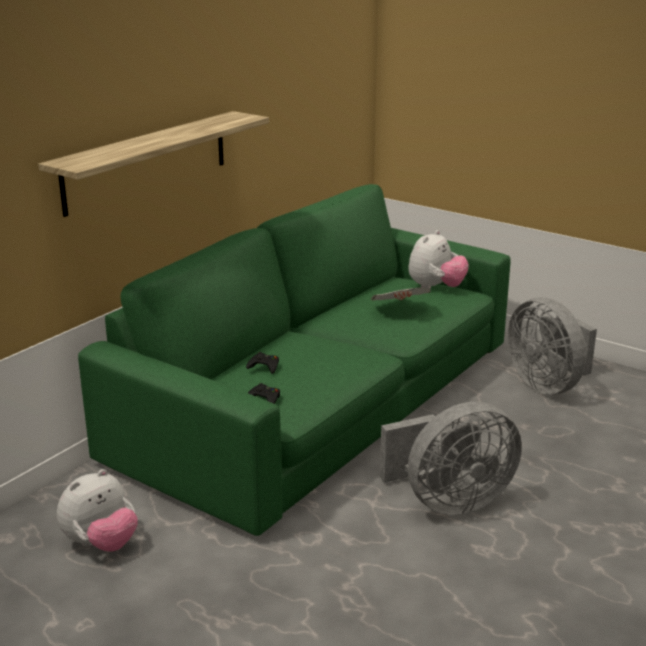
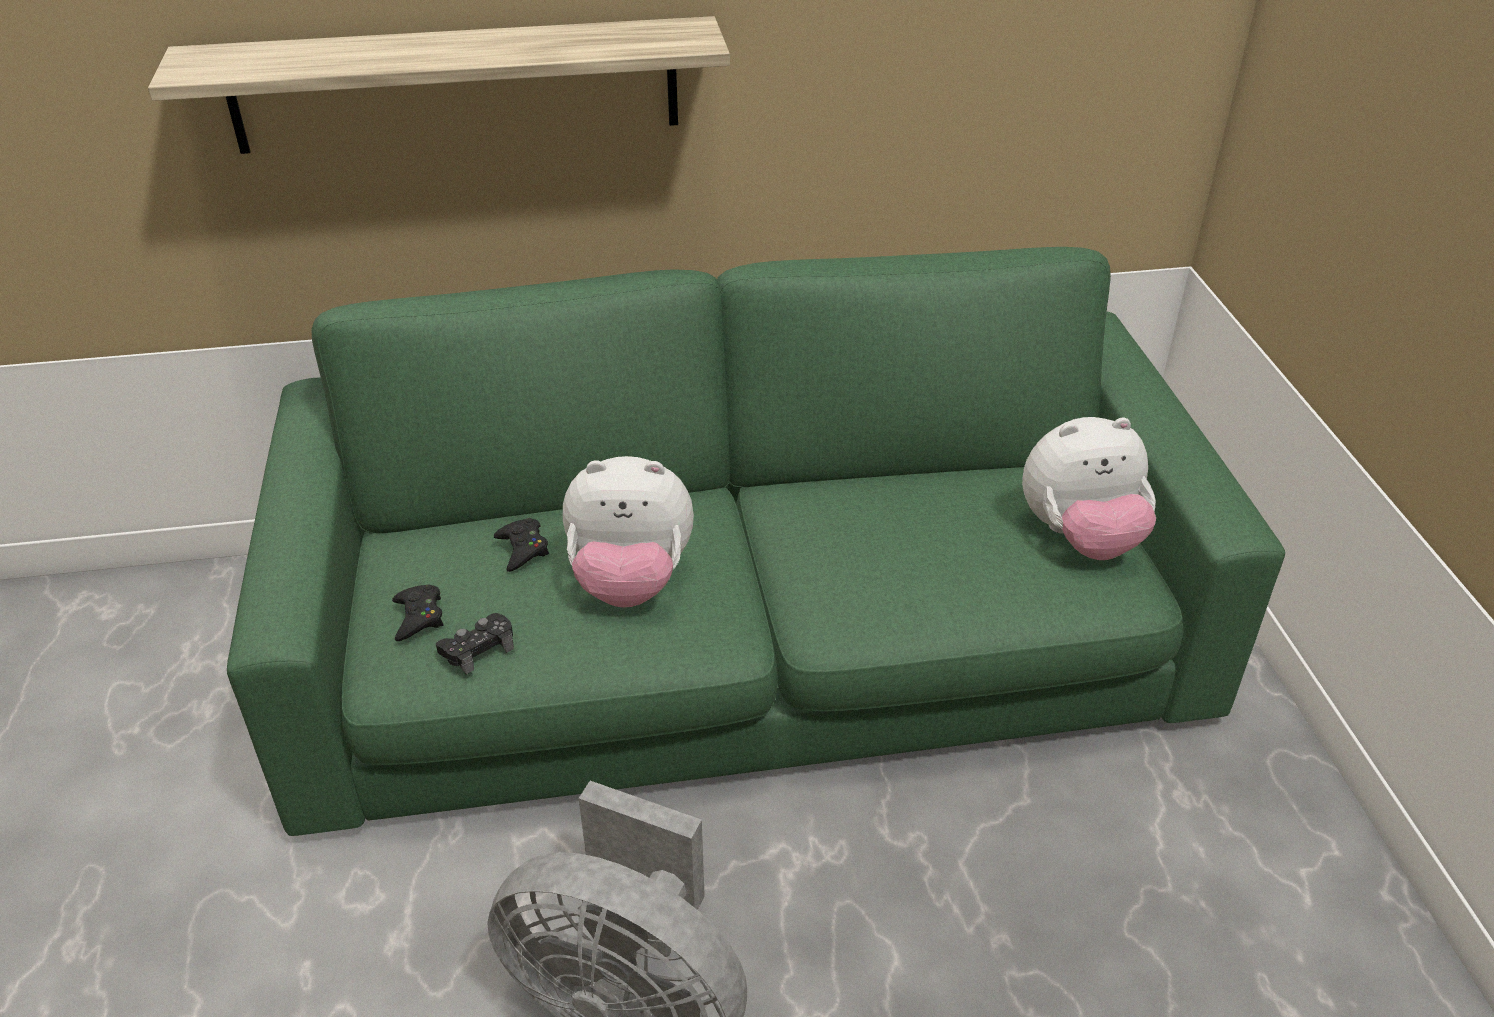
camera: 45 degrees right, 15 degrees up
(101, 544) = (163, 695): plush toy -> plush toy (630, 581)
(306, 393) = (478, 648): none -> black game controller
(399, 310) = (914, 555): newspaper -> none
(548, 385) = (1194, 876): grey fan -> none

